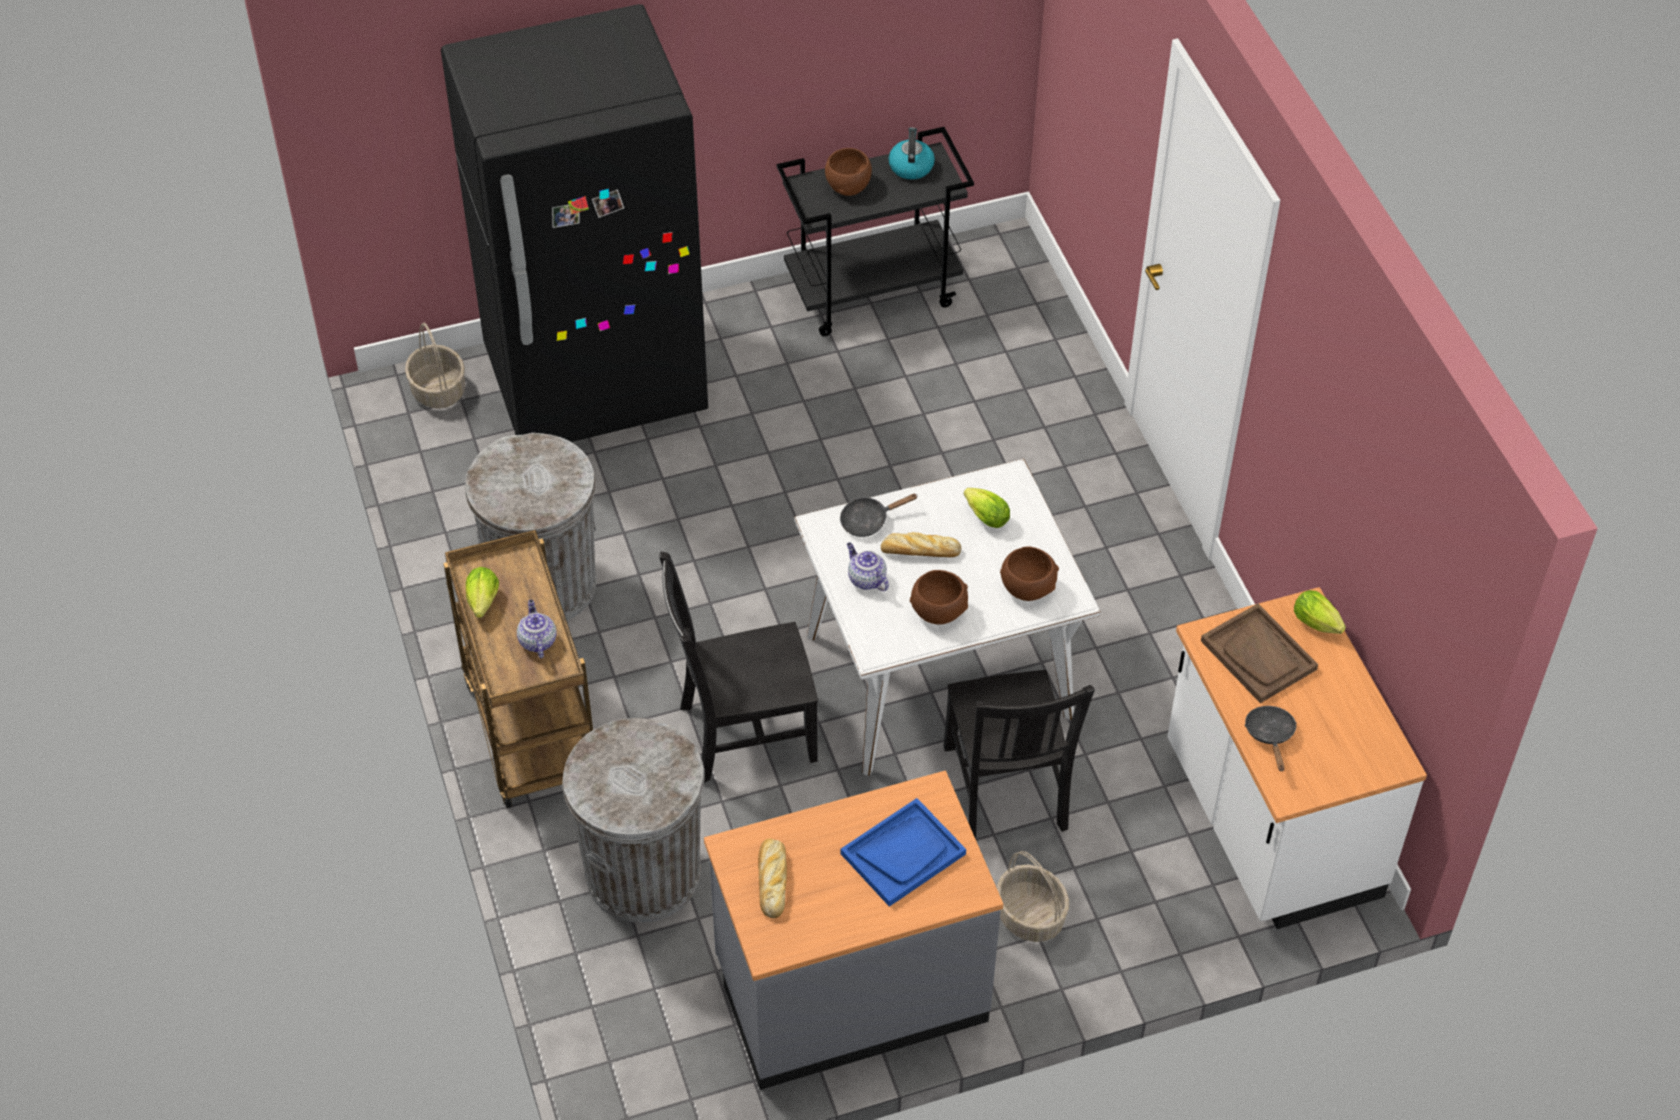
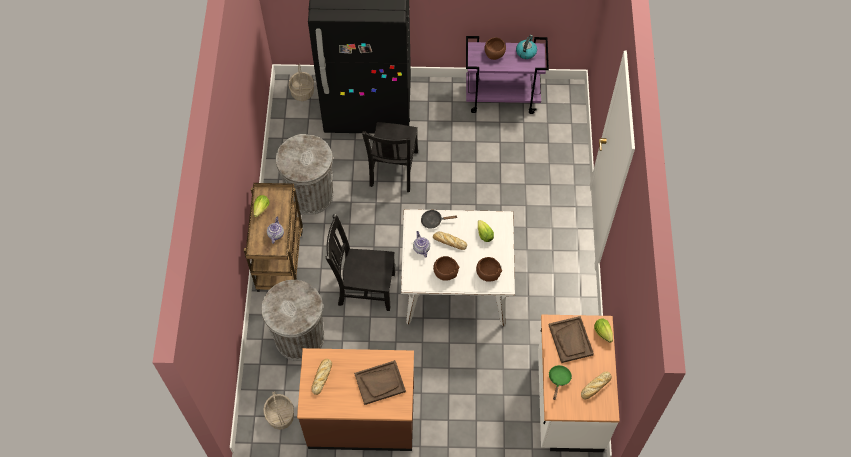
camera: 20 degrees right, 10 degrees up
(850, 990) = (361, 418): grey counter -> brown counter
(873, 291) = (503, 97): black cart -> purple cart
(903, 853) = (380, 383): blue tray -> brown tray
(1005, 792) = (462, 350): black chair -> black chair (393, 170)
(1031, 916) = (449, 410): basket -> basket (280, 416)
(1270, 735) = (559, 379): black frying pan -> green frying pan
(1349, 726) = (595, 387): none -> bread

